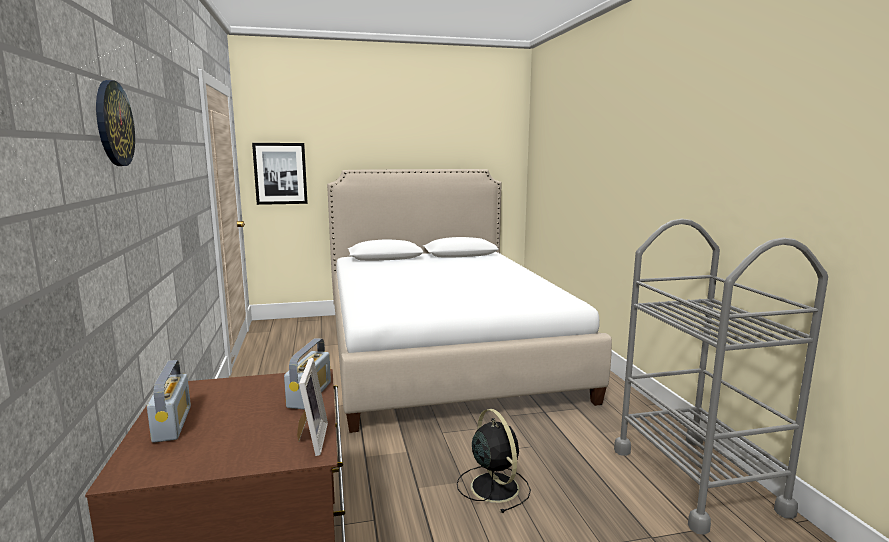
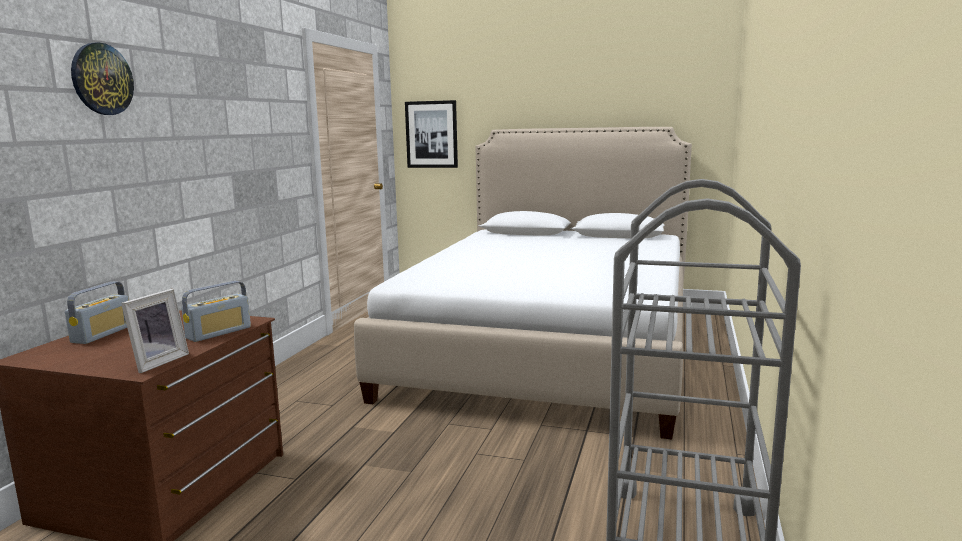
camera: 30 degrees right, 0 degrees up
(493, 486) = (434, 484): black fan -> none

